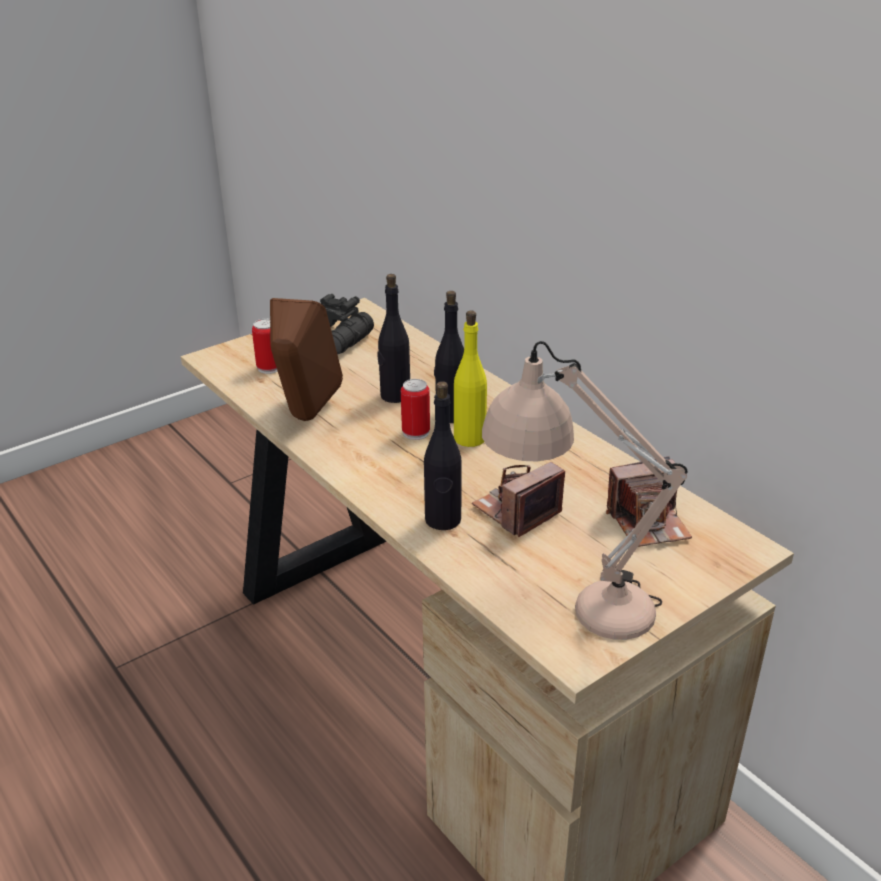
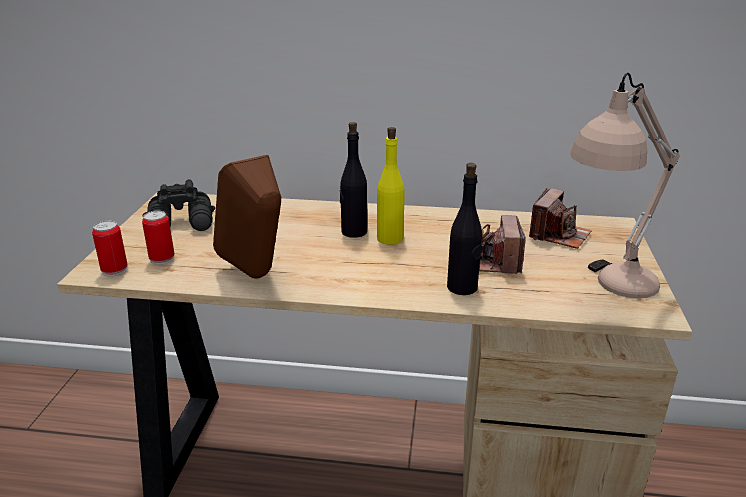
camera: 45 degrees left, 5 degrees down
(395, 396) = (295, 237): black bottle -> none
(416, 432) = (351, 250): can -> can (114, 270)

